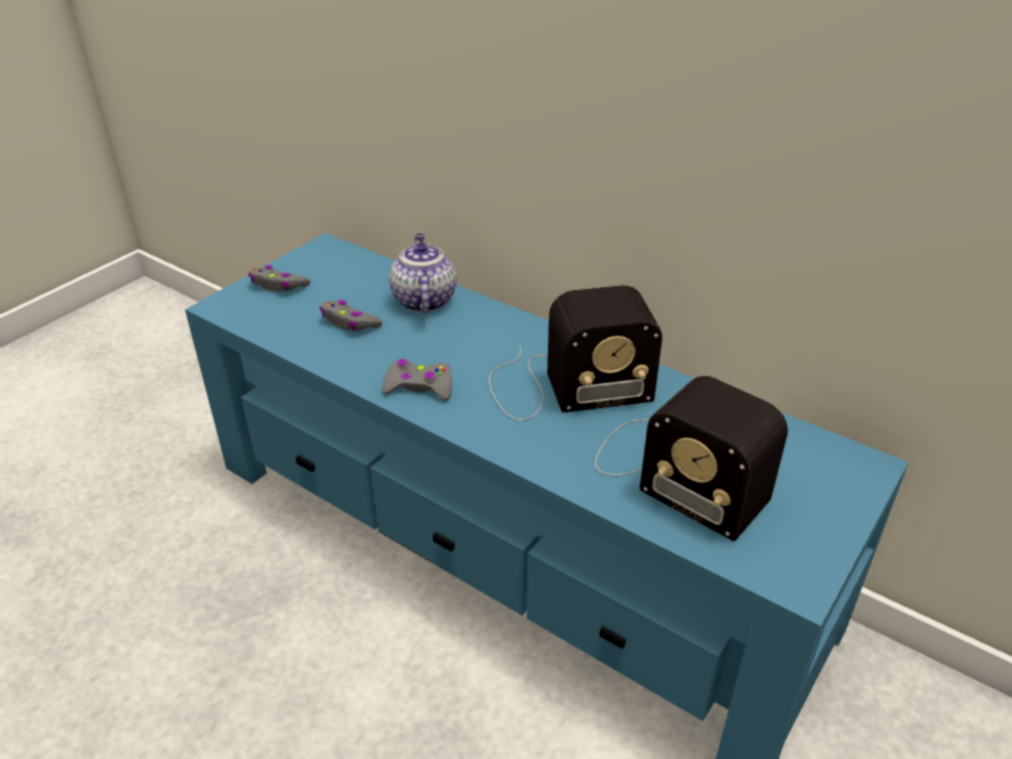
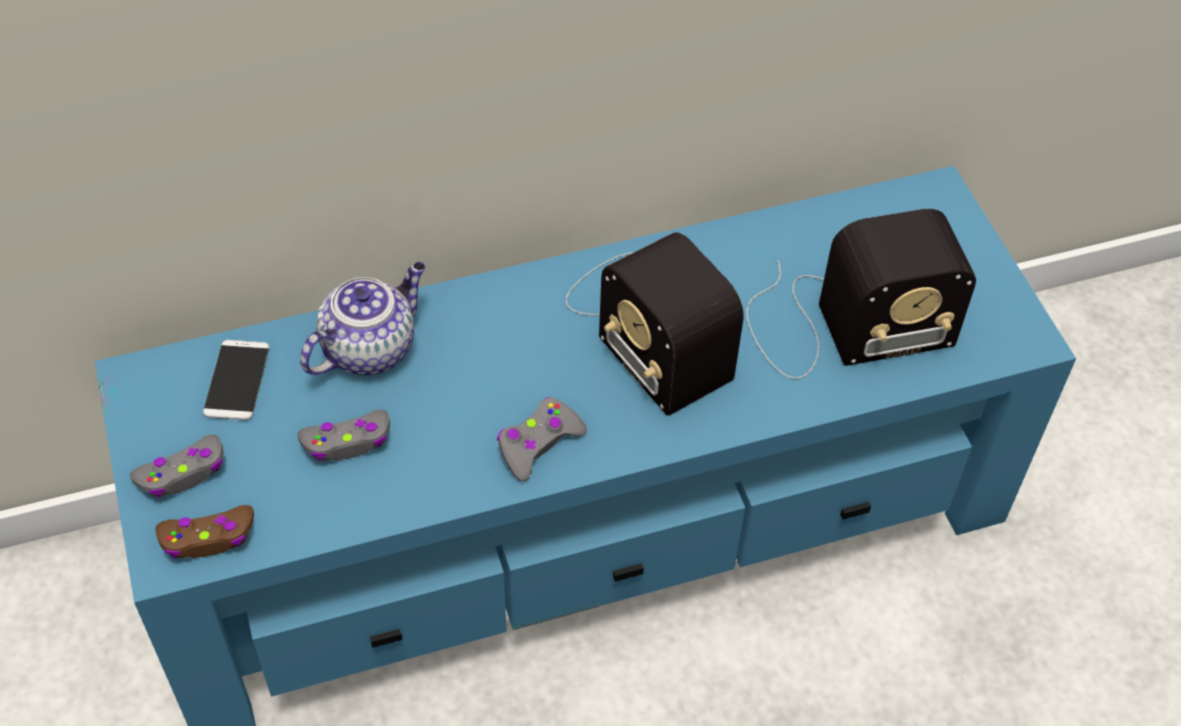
camera: 55 degrees left, 15 degrees up
(243, 311) = (208, 538): none -> brown game controller
(355, 273) = (237, 380): none -> phone
(423, 300) = (370, 348): teapot -> teapot turned 105 degrees clockwise
(563, 386) = (648, 324): radio -> radio turned 120 degrees clockwise

